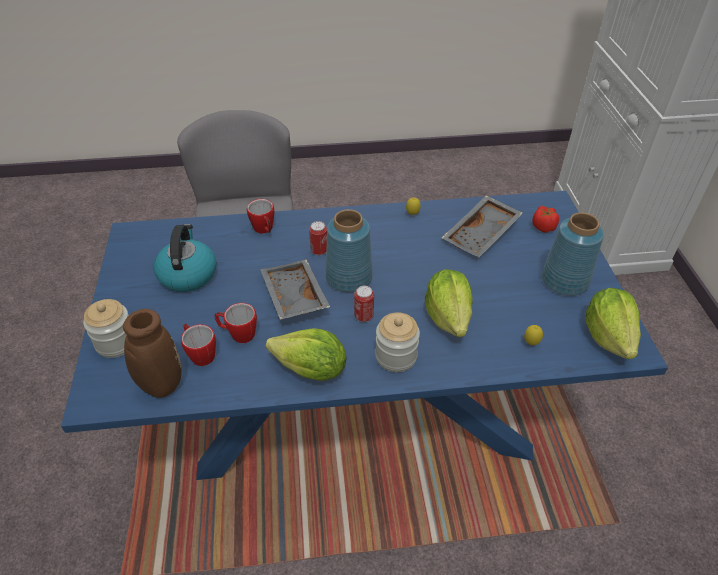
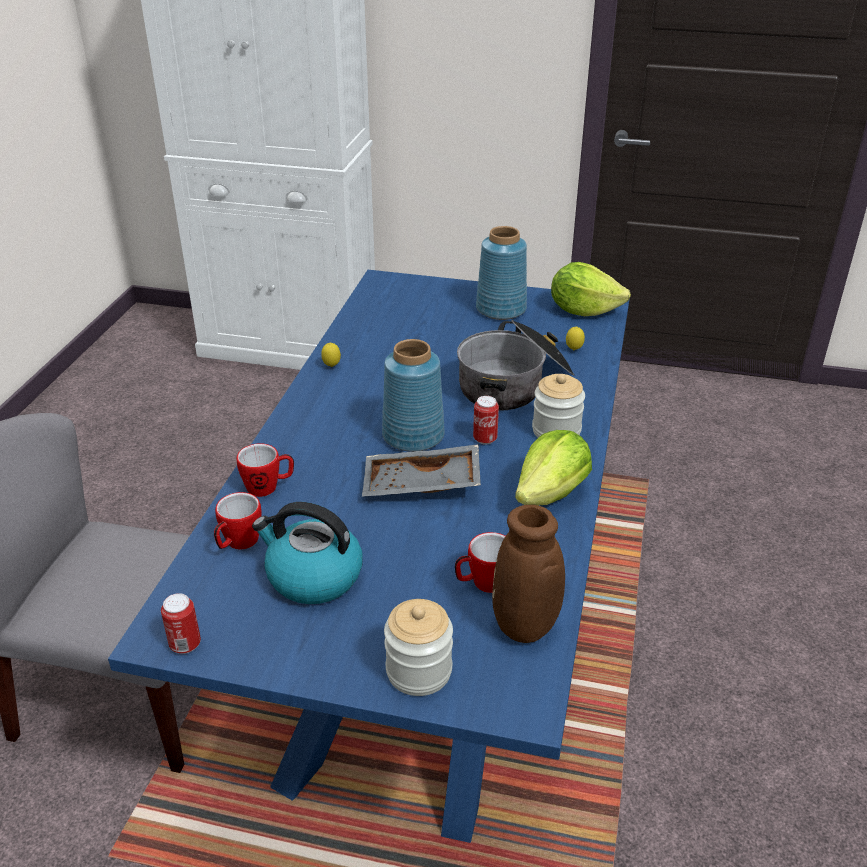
camera: 70 degrees left, 10 degrees down
(238, 334) = (464, 543): mug -> mug (238, 543)
(319, 251) = (348, 448): can -> can (185, 644)
(448, 316) = (515, 385): lettuce -> cooking pot
(482, 234) = (402, 333): grey tray -> none
(543, 227) = (415, 297): tomato -> none

